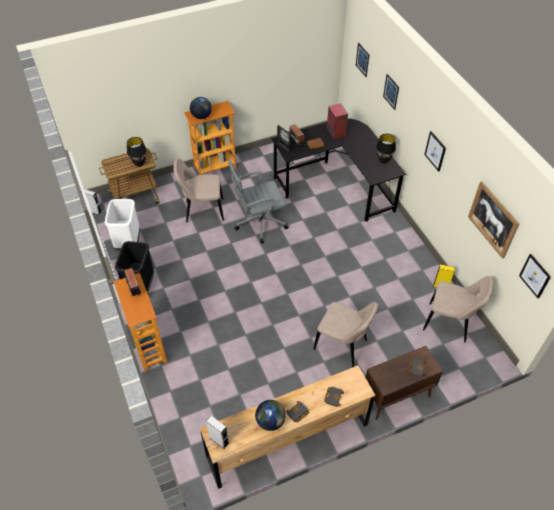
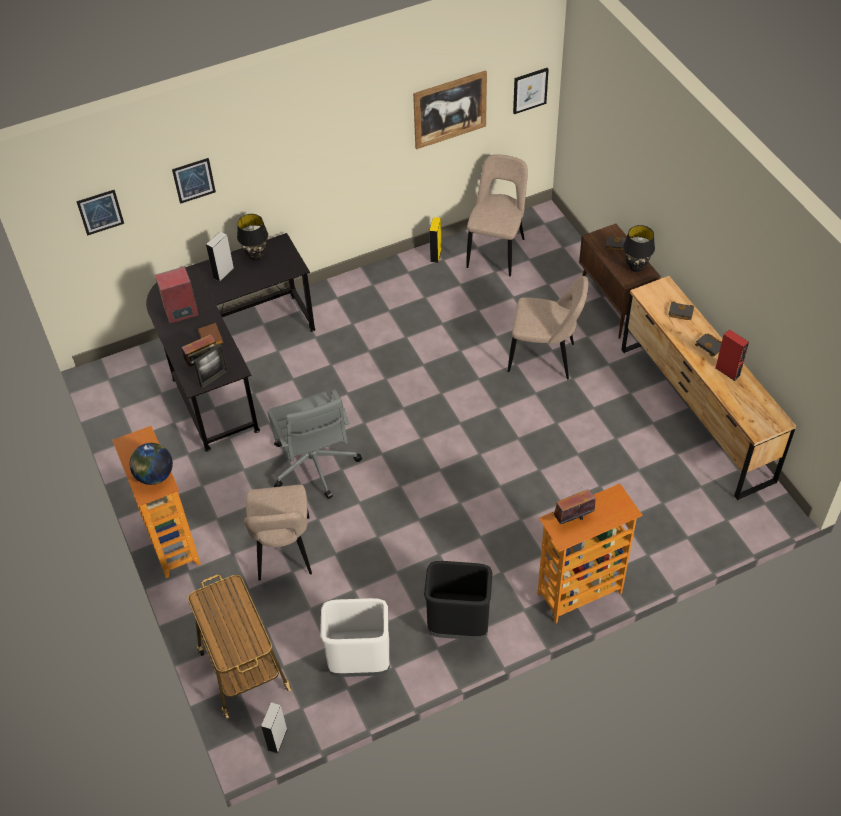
camera: 90 degrees left, 0 degrees up
(139, 164) = (233, 601): black table lamp -> black table lamp (636, 267)
(219, 440) = (766, 421): grey speaker -> grey speaker (223, 273)
(270, 421) = (727, 371): globe -> red speaker
(342, 346) = (545, 358): beige chair -> beige chair turned 75 degrees clockwise
(435, 151) = (321, 149): picture -> none

